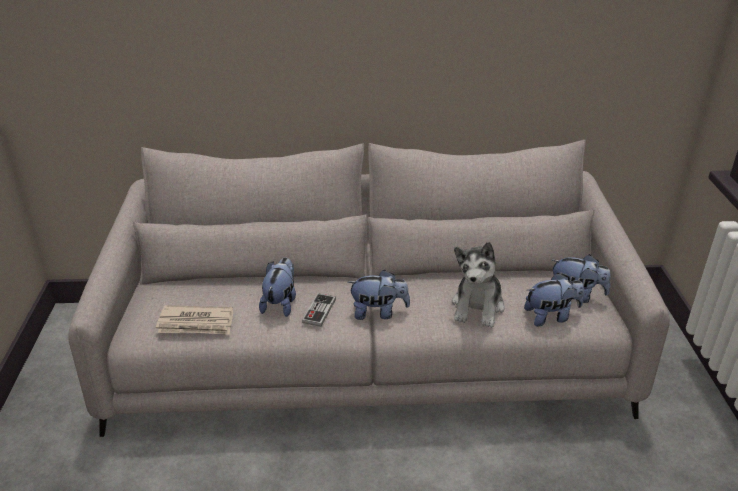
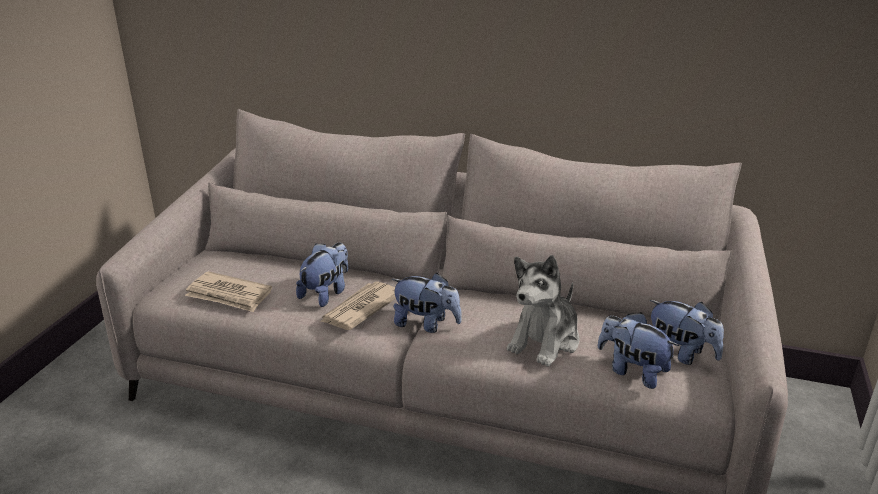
camera: 20 degrees right, 5 degrees down
(319, 311) = (360, 309): game controller -> newspaper
(551, 316) = (632, 371): plush toy -> plush toy turned 150 degrees counterclockwise

